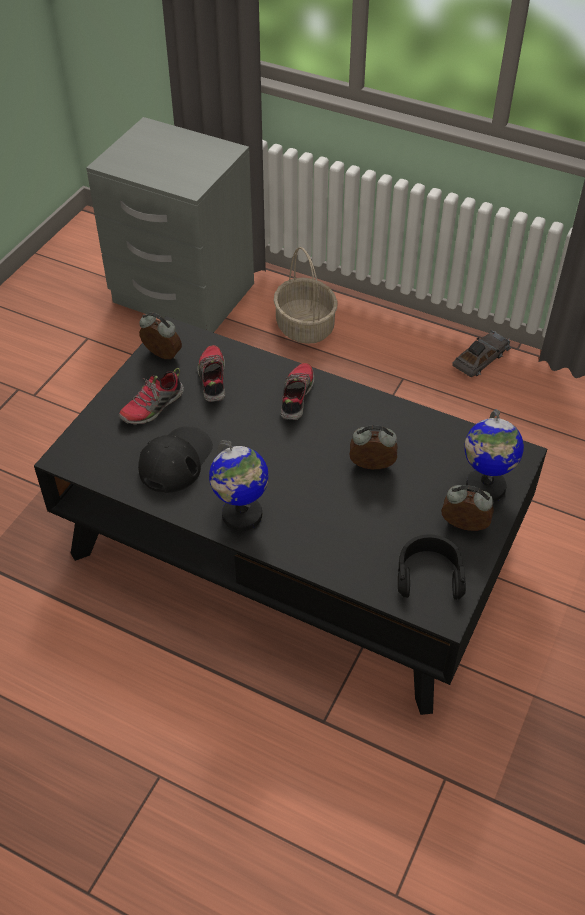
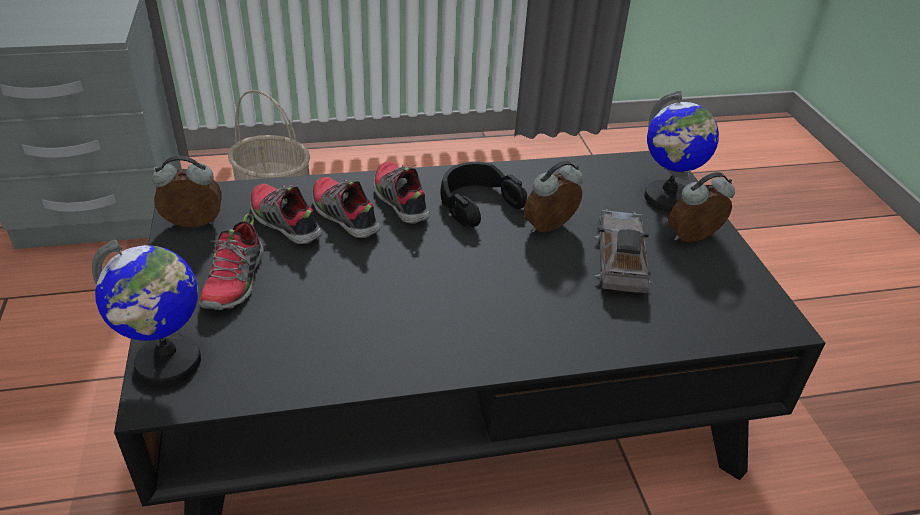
camera: 40 degrees left, 10 degrees down
(176, 460) = (326, 324): black cap -> none
(242, 515) = (472, 341): globe -> globe (169, 363)
(251, 391) = (344, 216): none -> shoe
(429, 574) = (720, 295): black headphones -> black headphones (477, 203)
(481, 358) = (463, 154): grey toy car -> grey toy car (620, 259)

